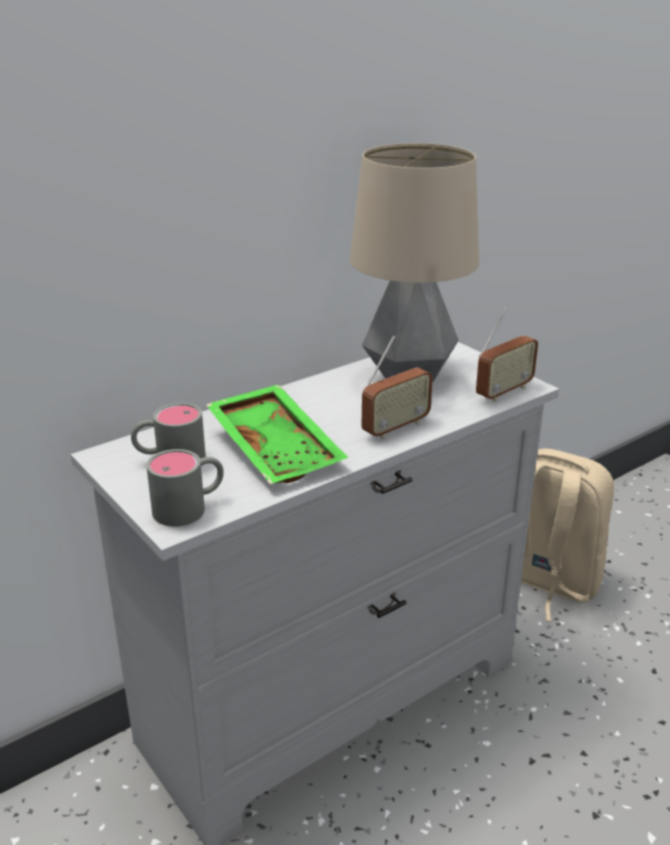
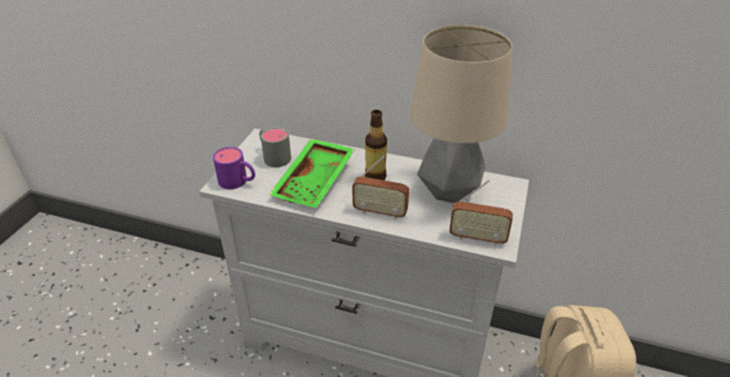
camera: 55 degrees right, 10 degrees up
(190, 507) = (238, 182): grey mug -> purple mug
(325, 408) = (375, 177): none -> bottle

